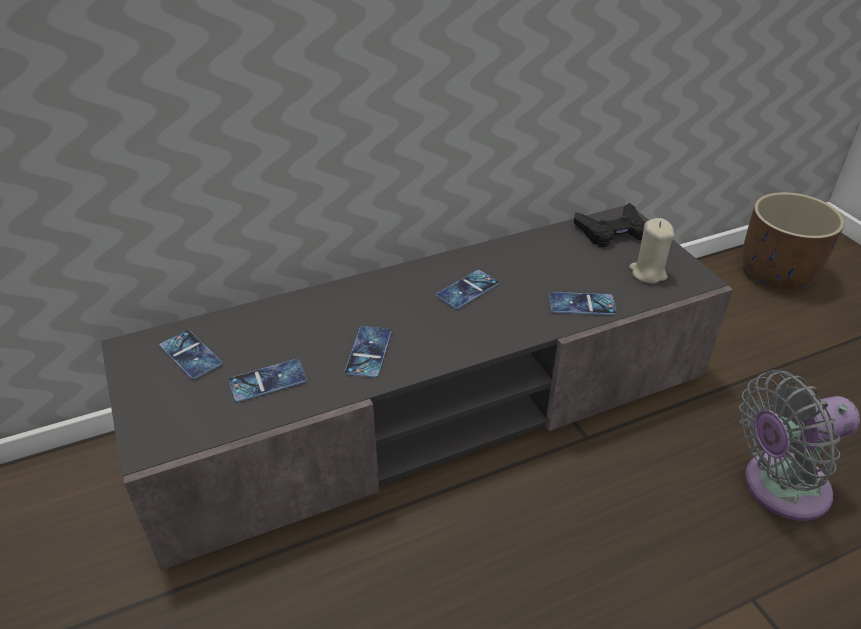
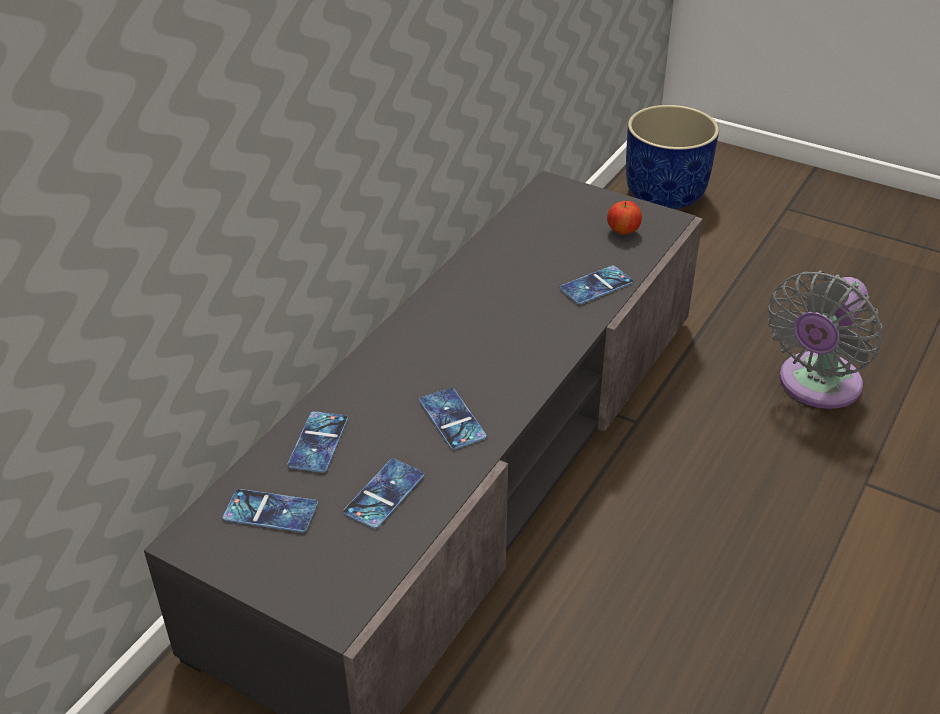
camera: 35 degrees left, 0 degrees up
(467, 290) = (481, 317): phone -> phone (318, 442)
(611, 231) = (554, 204): black game controller -> none
(648, 273) = (623, 232): beige candle -> apple
(776, 274) = (665, 194): brown planter -> blue planter

